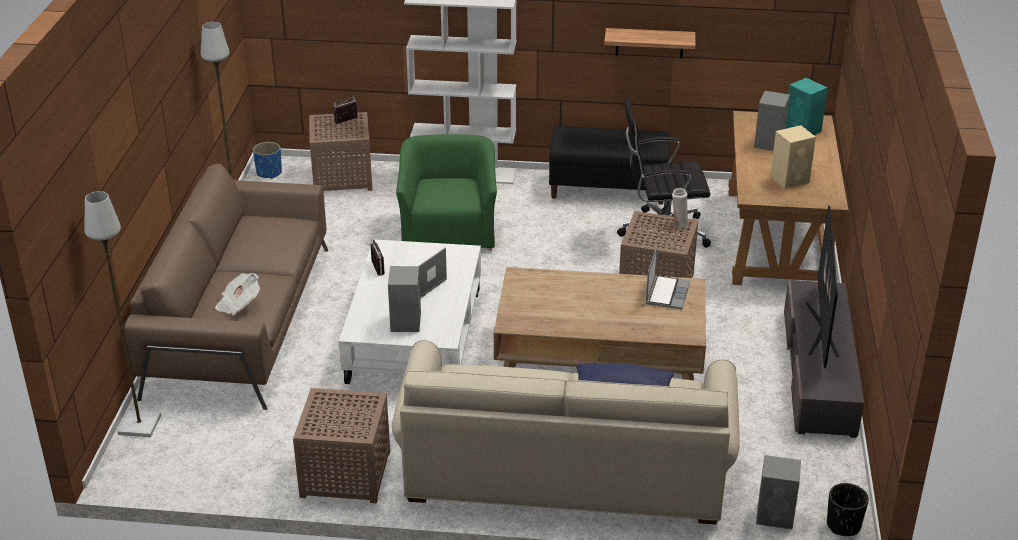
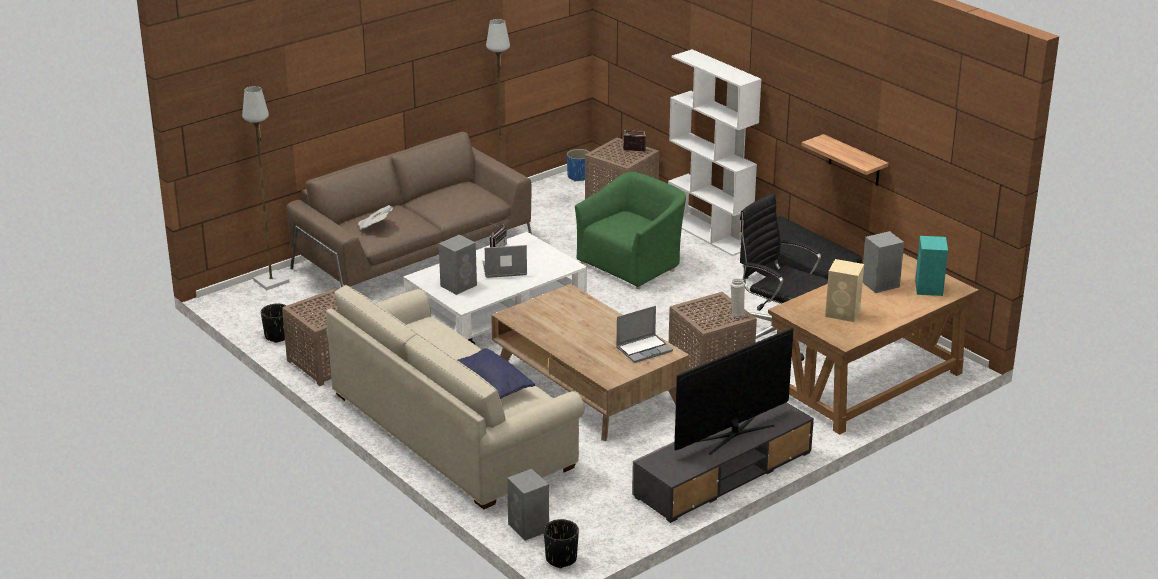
camera: 45 degrees right, 5 degrees down
(246, 478) = (277, 336): none -> black planter

